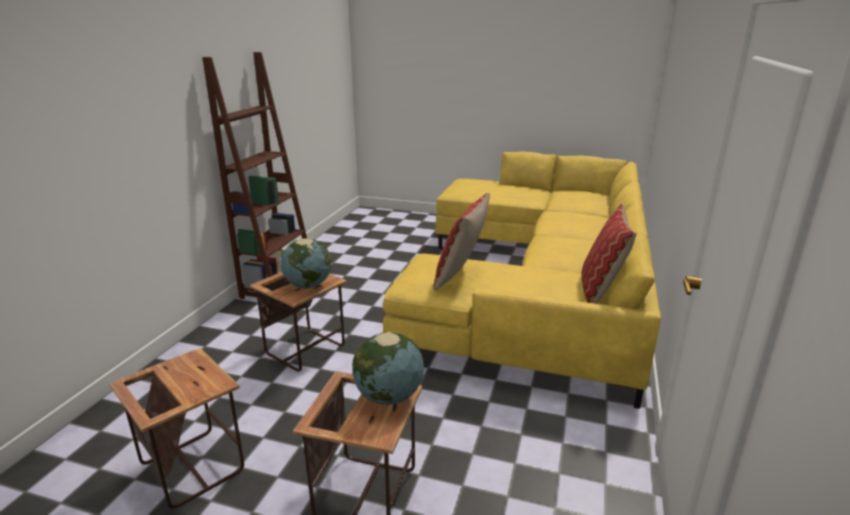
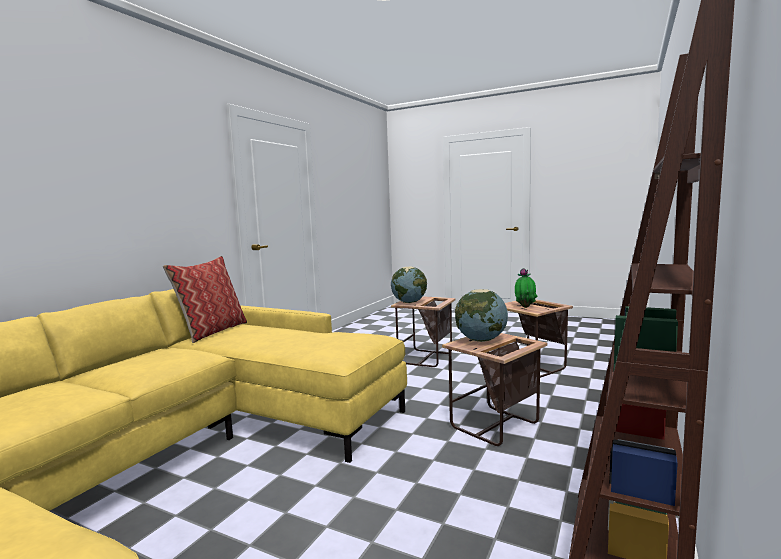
camera: 170 degrees left, 15 degrees down
(193, 374) = (525, 307): none -> potted plant
(460, 276) = (322, 337): pillow -> none

